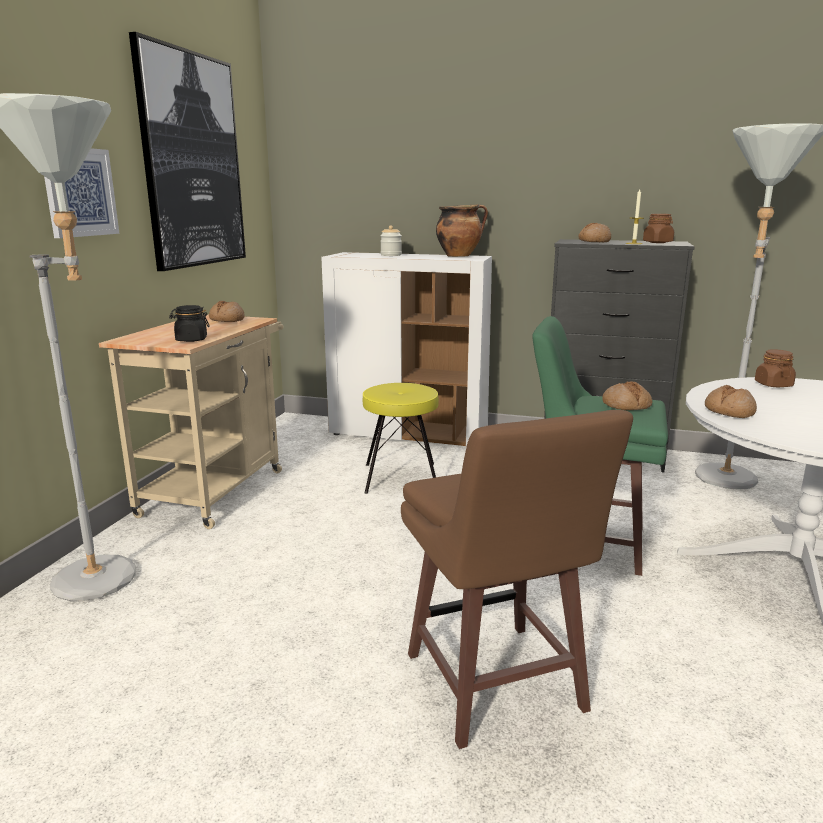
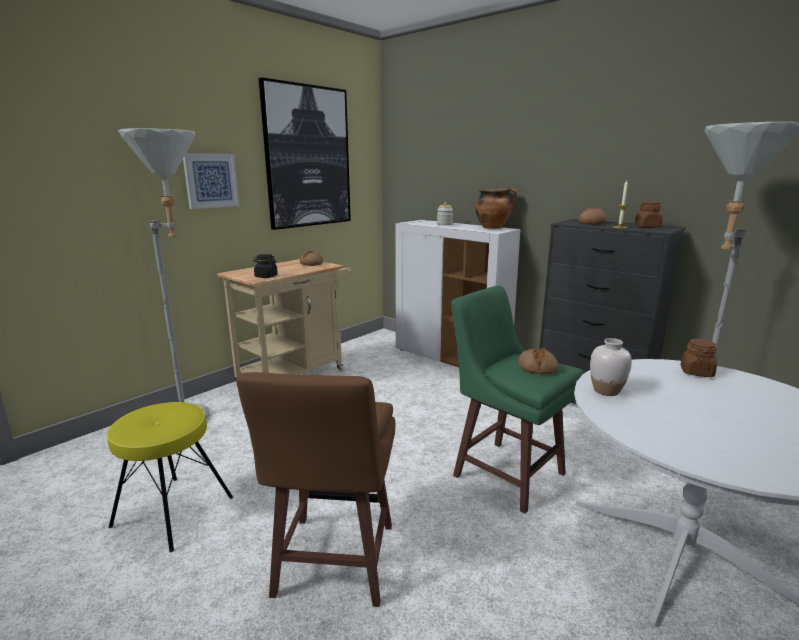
camera: 25 degrees right, 0 degrees up
(400, 477) = (415, 390): yellow stool -> yellow stool (173, 511)
(728, 411) = (606, 391): bread -> white vase

